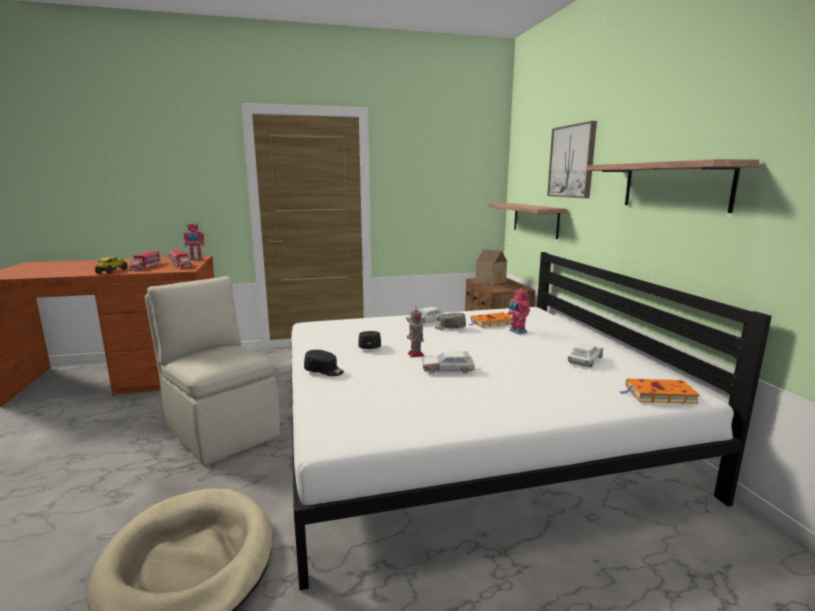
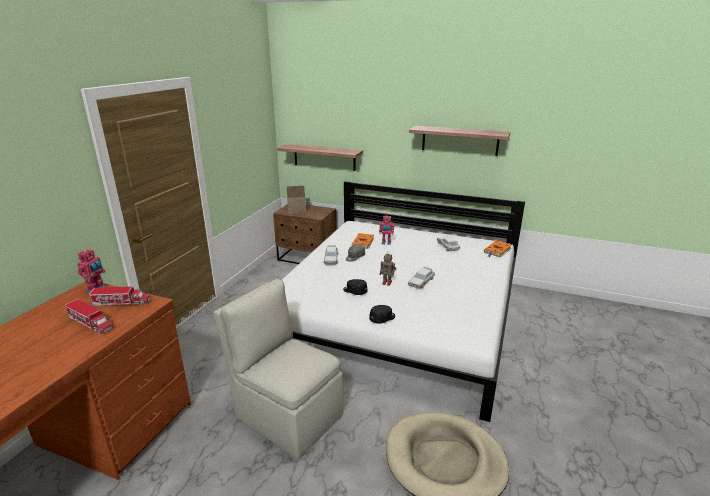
camera: 55 degrees left, 10 degrees up
(112, 271) = (80, 346): toy truck -> none
(221, 429) = (287, 414): beige chair -> beige chair turned 45 degrees clockwise
(572, 161) = (364, 118): picture -> none

